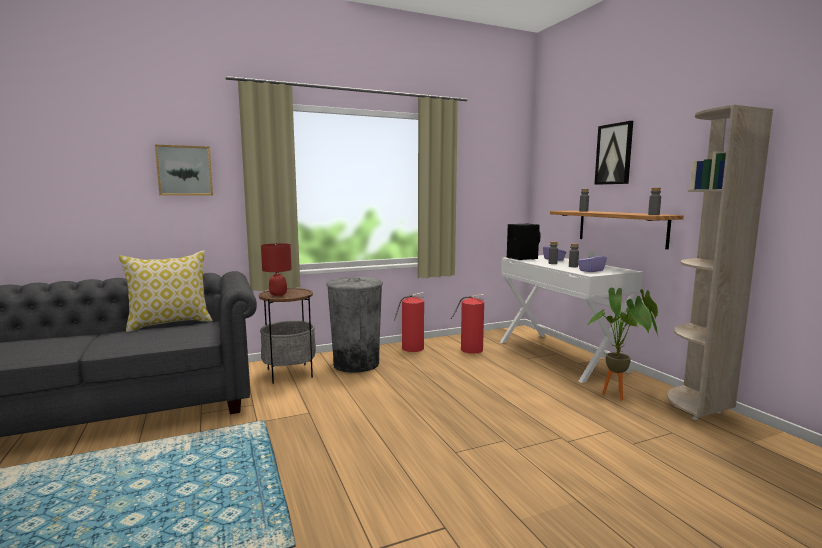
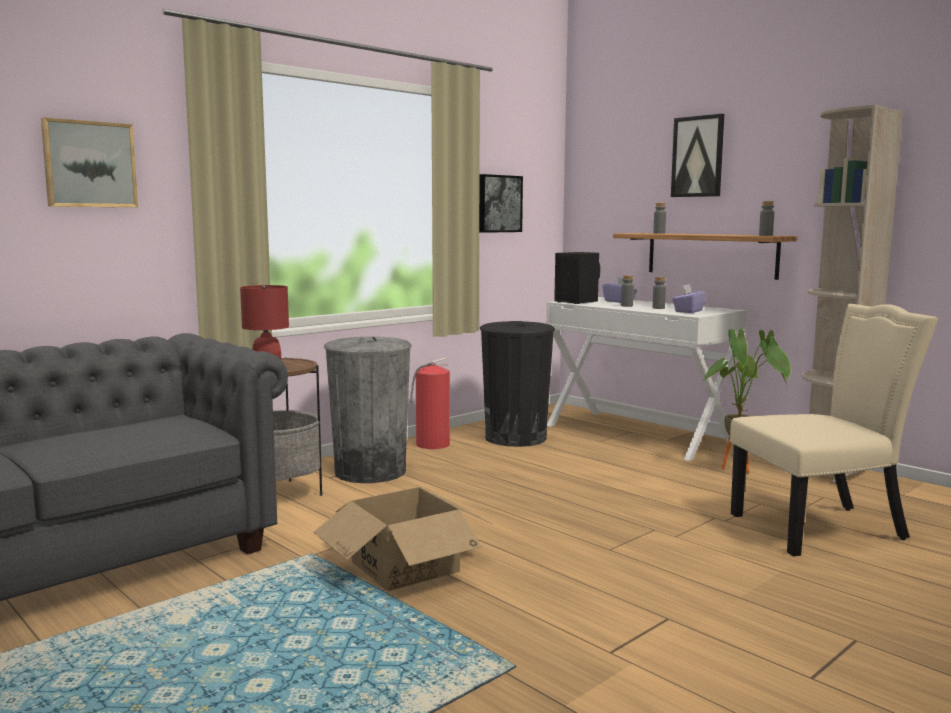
camera: 20 degrees left, 0 degrees up
(170, 324) = (110, 423): pillow -> none
(307, 441) = (405, 566): none -> cardboard box
(470, 349) = (515, 438): fire extinguisher -> black trash can
(475, 190) = (498, 204): none -> picture
(642, 463) = (816, 529): none -> beige chair

